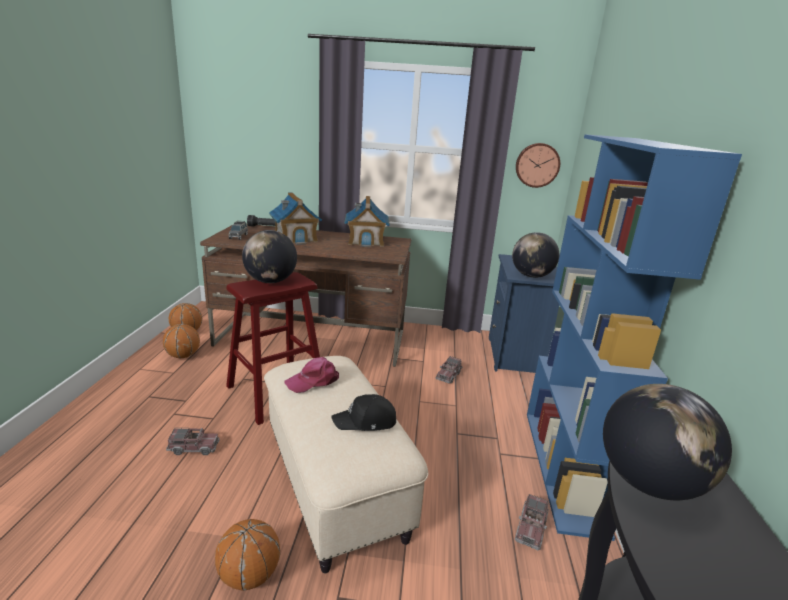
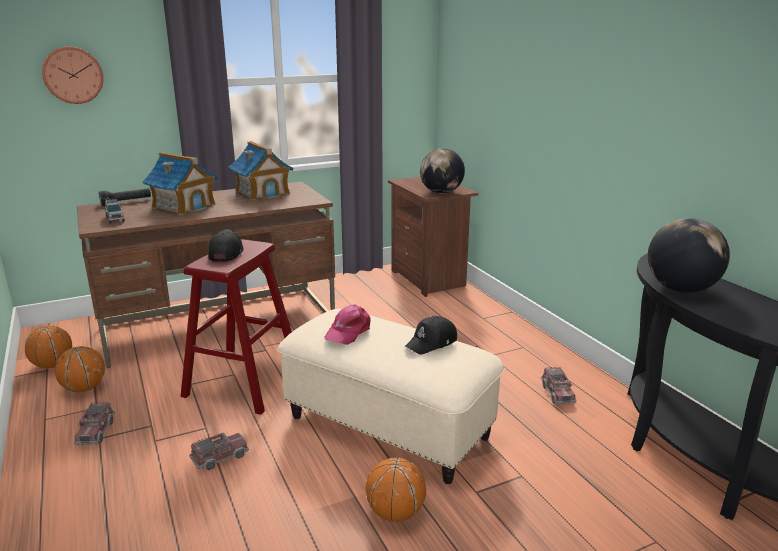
camera: 30 degrees left, 0 degrees up
(270, 281) = (226, 253): globe -> black cap
(448, 375) = (390, 313): toy truck -> toy truck (95, 432)
(515, 356) = (430, 279): blue nightstand -> brown nightstand
(537, 165) = (405, 82): wall clock -> wall clock (73, 75)
(564, 468) = (543, 347): blue bookcase -> none

